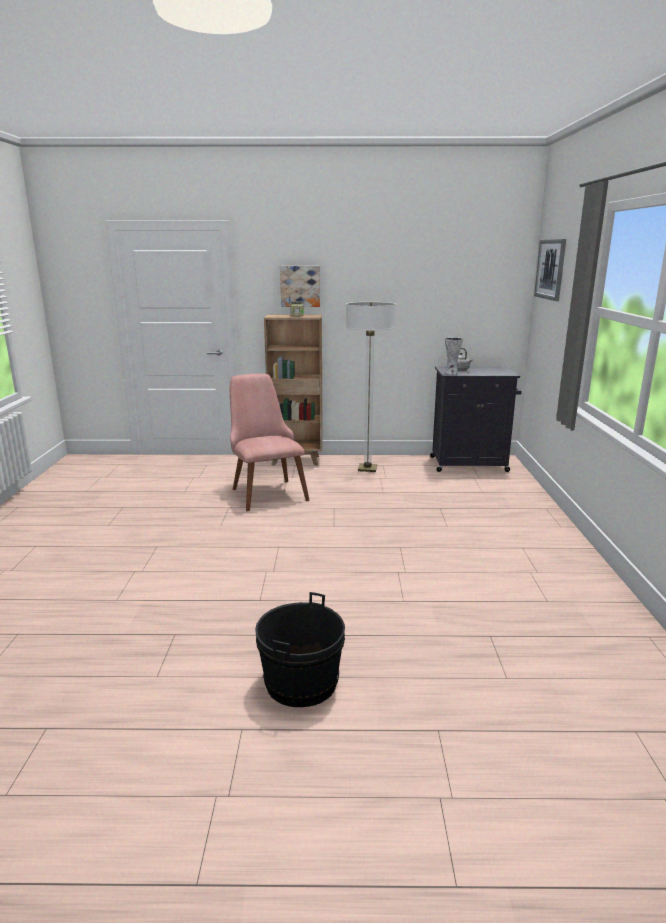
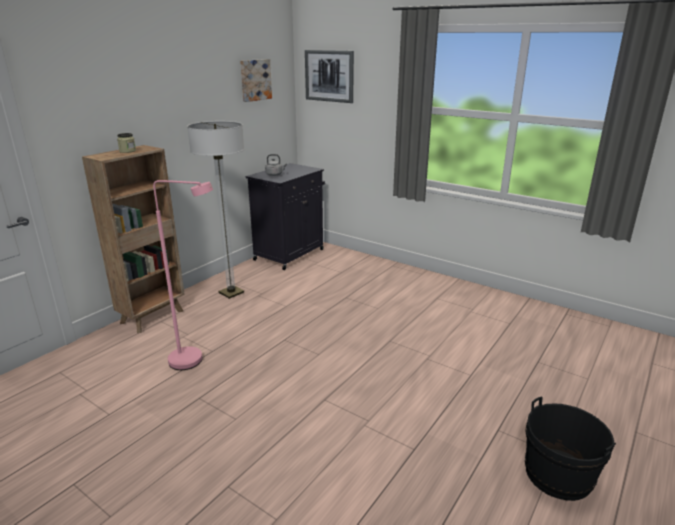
camera: 55 degrees left, 5 degrees up
(265, 491) = (195, 360): pink chair -> pink floor lamp
(300, 286) = (110, 114): picture -> picture (255, 80)
(451, 373) = (279, 179): vase -> none

